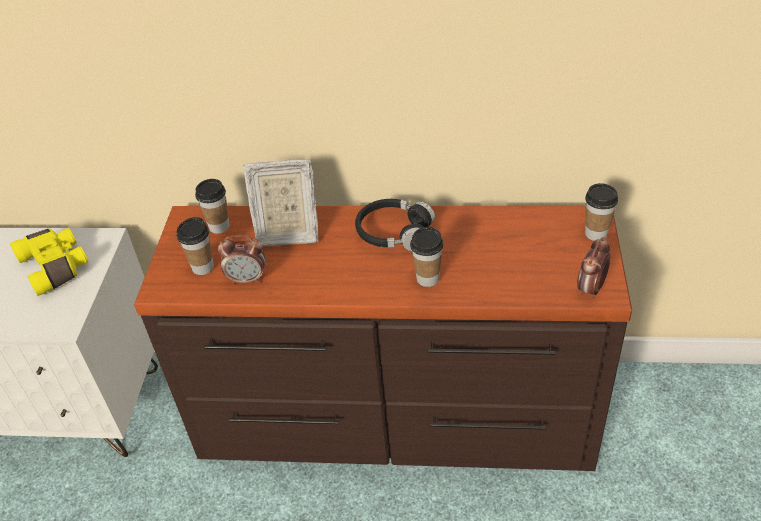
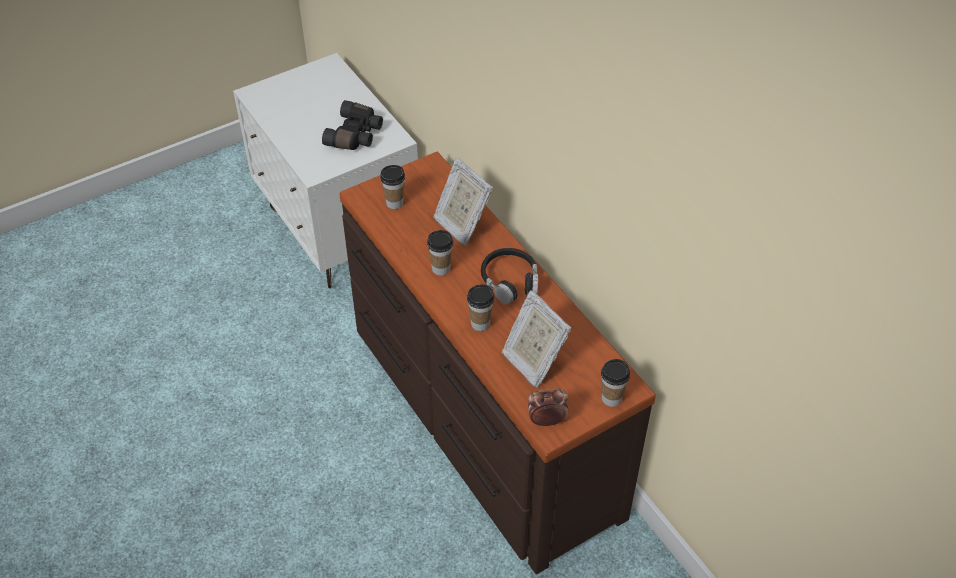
camera: 50 degrees right, 5 degrees up
(56, 266) = (356, 135): yellow binoculars -> black binoculars
(219, 226) = (437, 187): cup -> cup (441, 268)
(247, 279) = (402, 231): alarm clock -> none
(507, 264) = (532, 360): none -> picture frame

